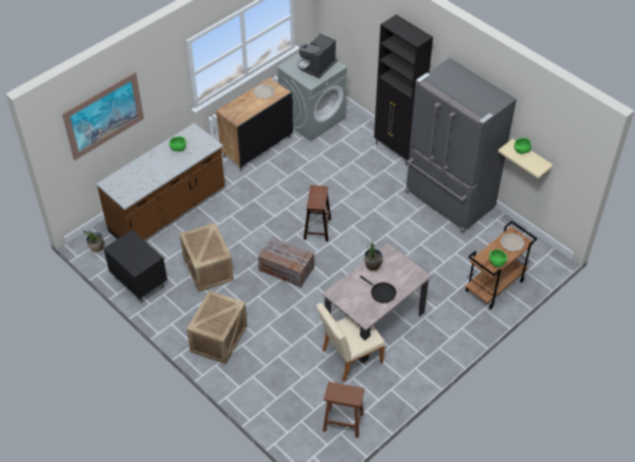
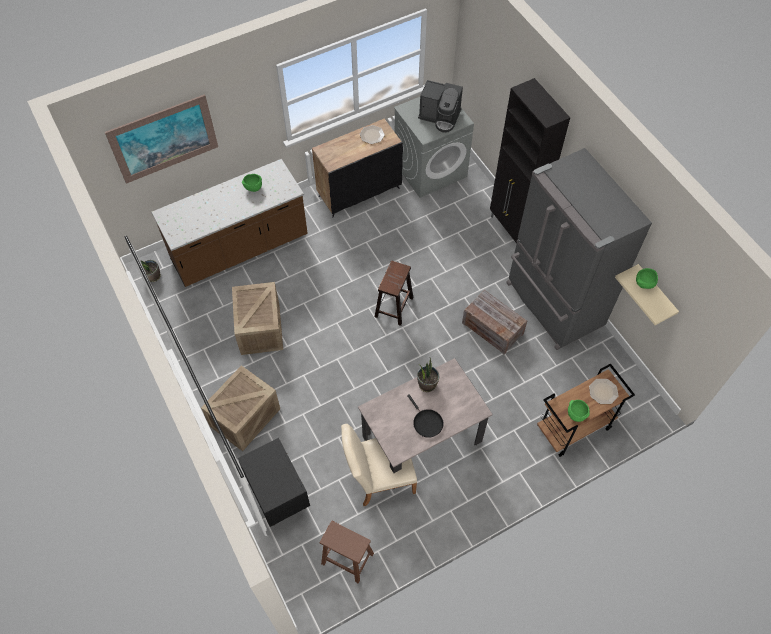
camera: 15 degrees right, 10 degrees up
(139, 283) = (182, 329): black nightstand -> black nightstand (278, 495)
(286, 269) = (344, 349): crate -> crate (492, 328)
(317, 67) = (440, 117): coffee machine -> coffee machine turned 120 degrees counterclockwise

